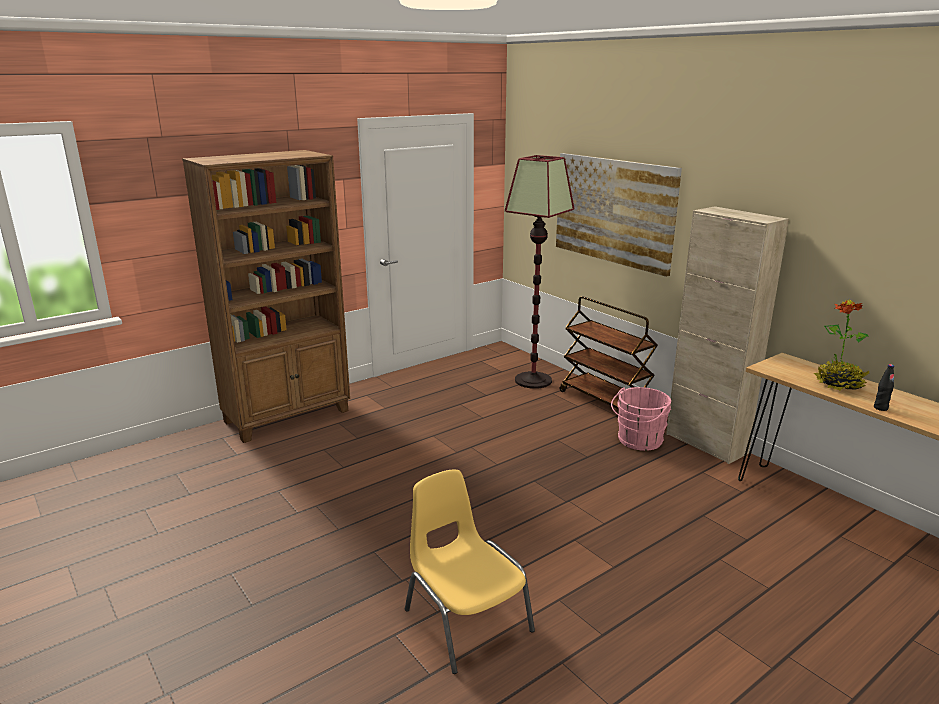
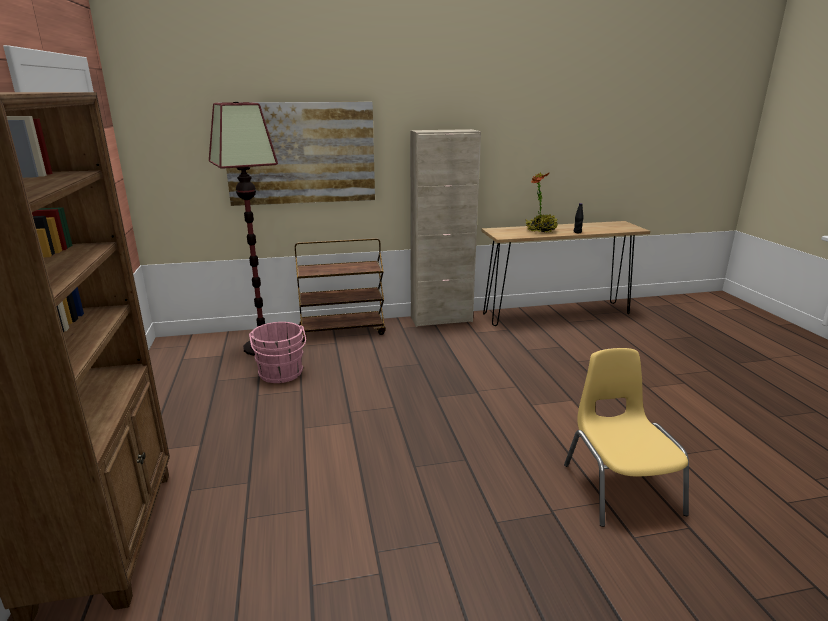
camera: 65 degrees left, 0 degrees up
(466, 619) = (620, 488): yellow chair -> yellow chair turned 90 degrees clockwise
(638, 441) = (415, 338): pink bucket -> pink bucket (281, 374)

